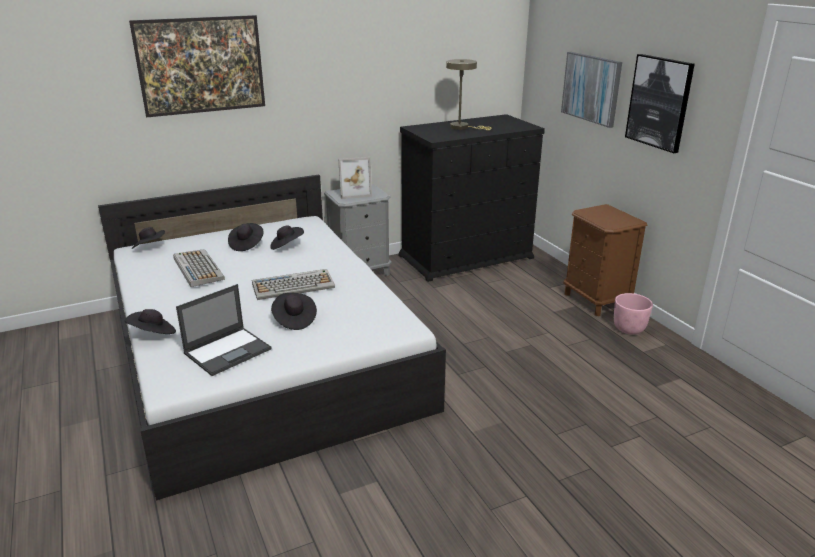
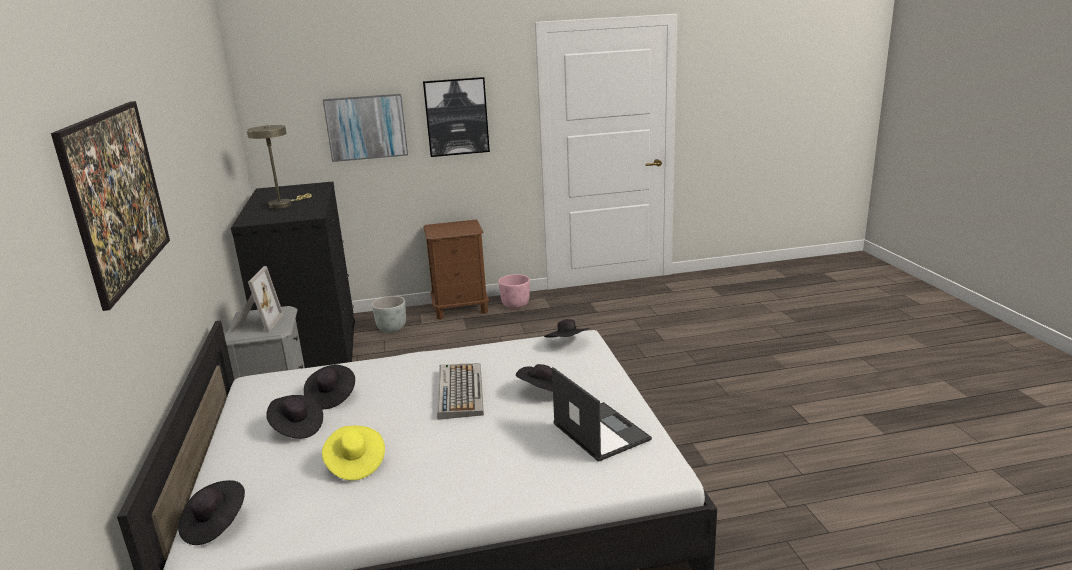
camera: 75 degrees left, 5 degrees down
(153, 334) = (538, 491): black hat -> black hat (568, 344)
(197, 268) = (355, 464): keyboard -> yellow hat
(530, 276) = (391, 329): none -> grey planter

